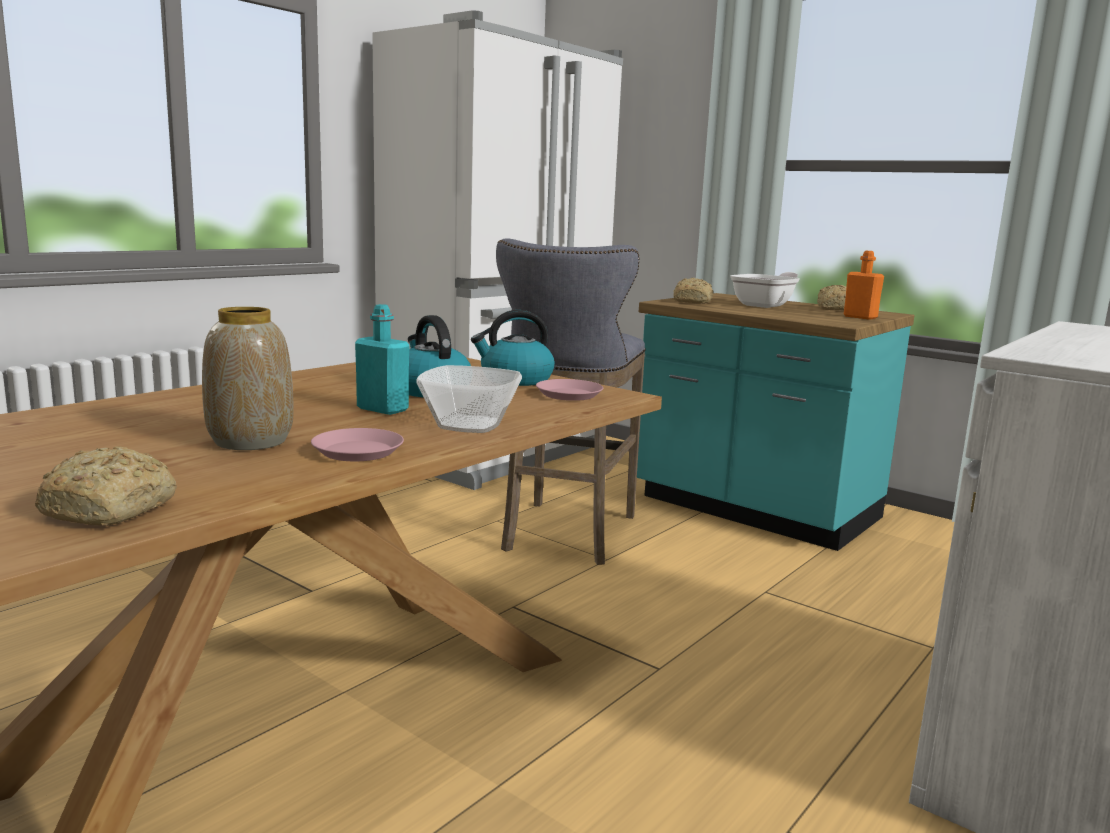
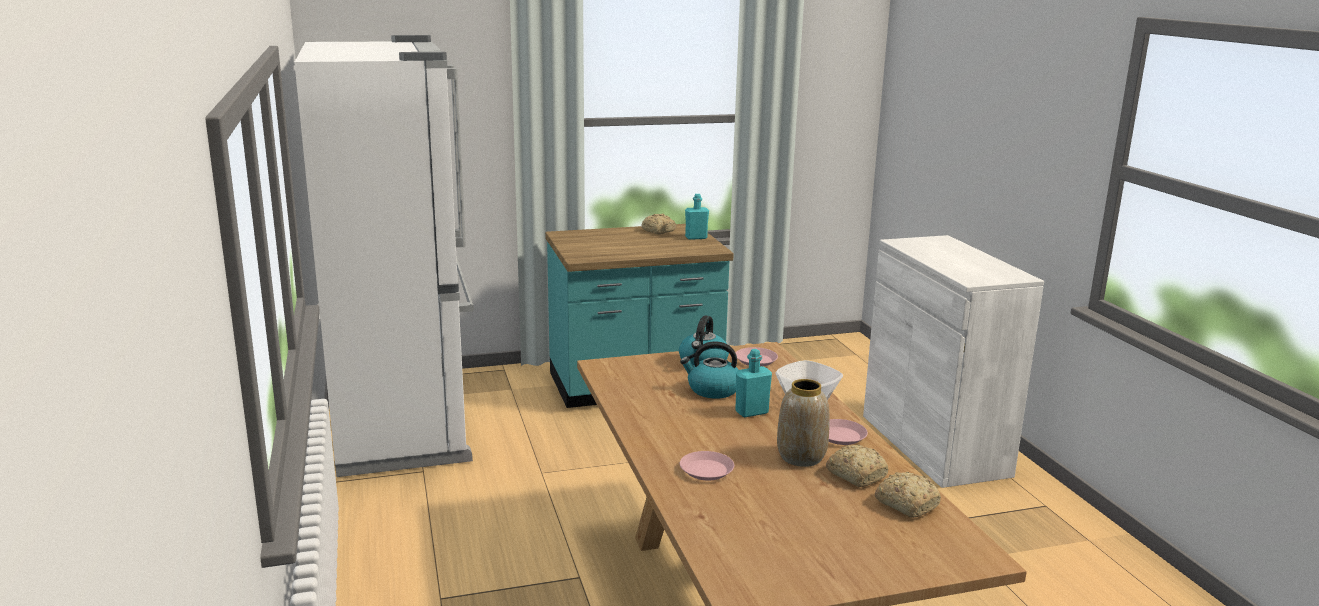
camera: 55 degrees left, 5 degrees up
(164, 411) = (706, 470): none -> pink plate
(567, 535) = (599, 458): grey stool -> none
(693, 301) = (586, 251): bread -> bread (856, 475)
(766, 305) = (624, 240): frying pan -> none
(860, 317) = (696, 237): orange bottle -> turquoise bottle

